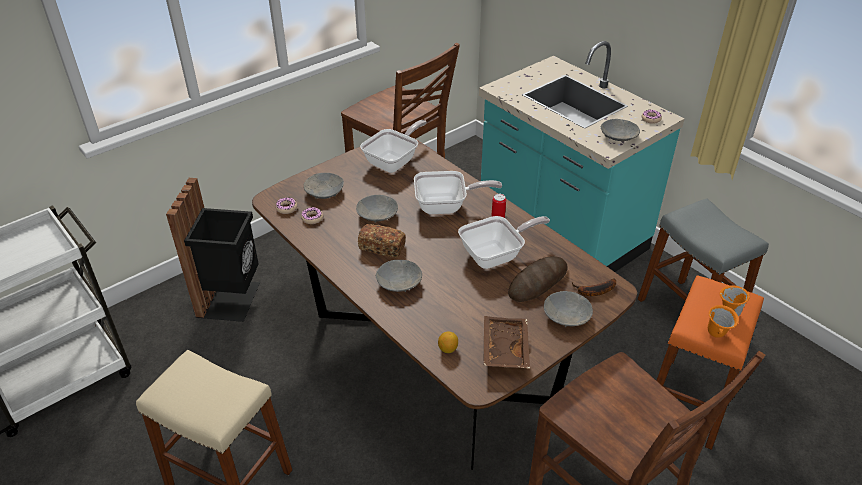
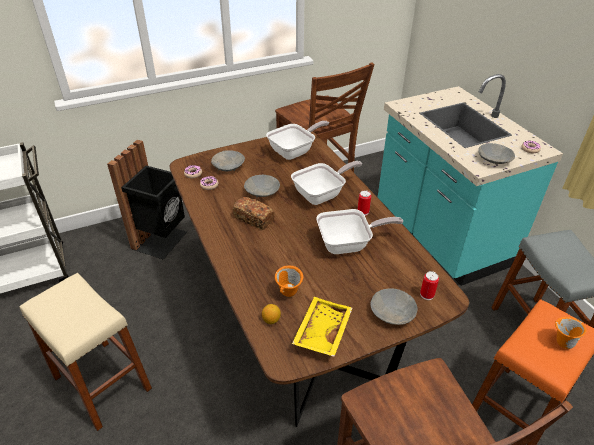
camera: 15 degrees right, 0 degrees up
(400, 283) = (255, 252): grey bowl -> none
(446, 206) = (322, 194): frying pan -> frying pan turned 45 degrees counterclockwise
(503, 349) = (321, 331): brown tray -> yellow tray
(538, 282) = (377, 276): bread -> none
(594, 291) = (427, 295): banana -> can
(717, 335) = (543, 362): orange mug -> orange mug (289, 294)

